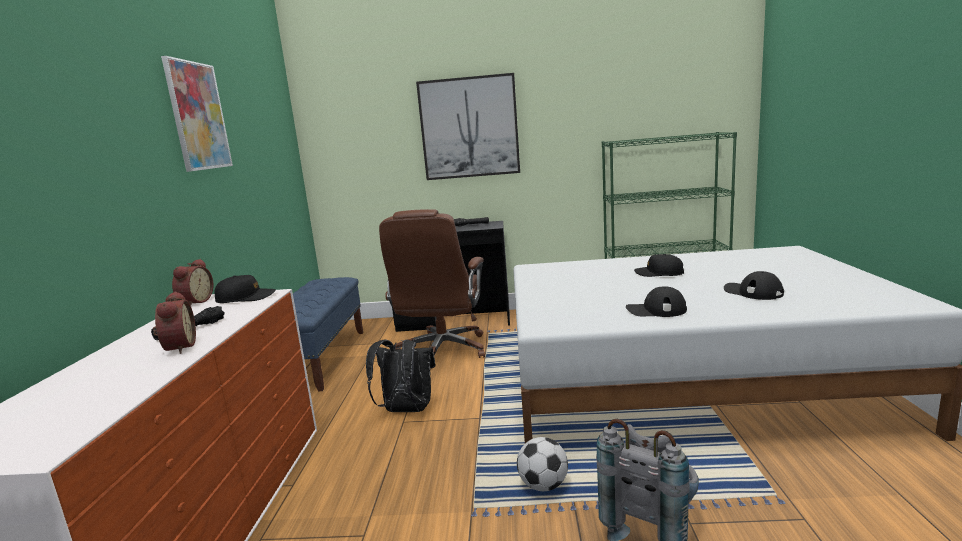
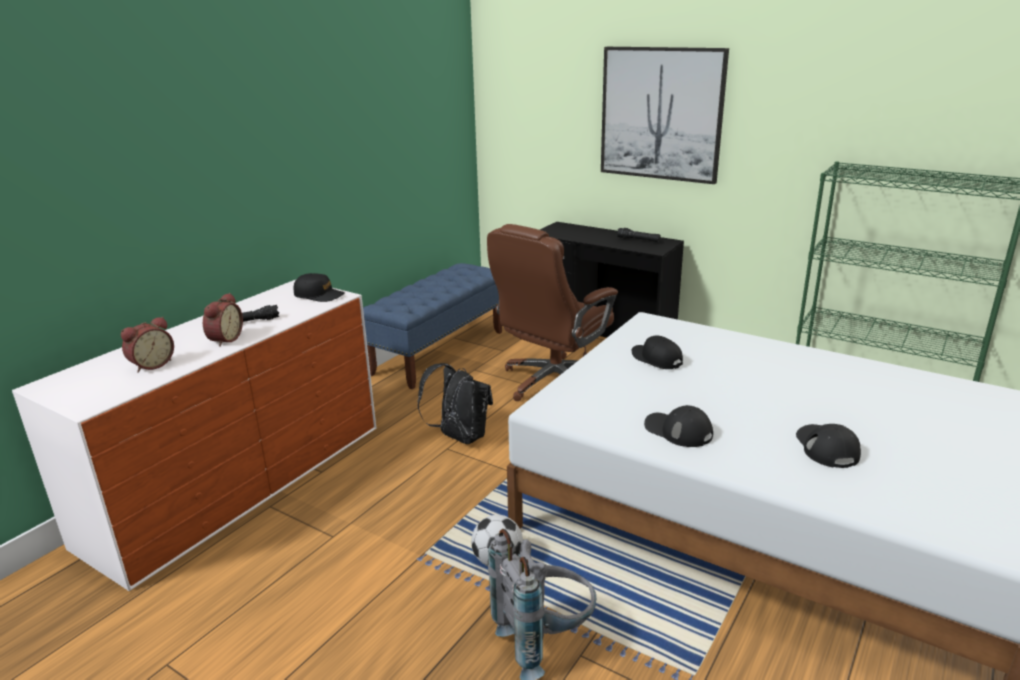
camera: 30 degrees right, 10 degrees up
(195, 302) = (284, 288): alarm clock -> alarm clock (151, 365)
(198, 116) = (325, 100): picture -> none
(659, 273) = (769, 379): black cap -> black cap (656, 359)

